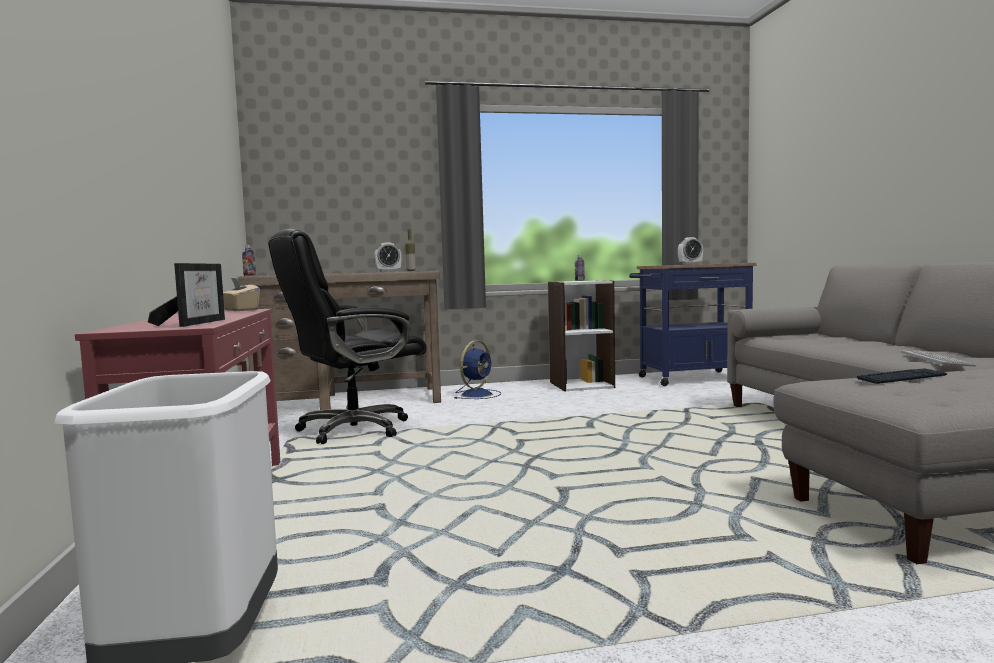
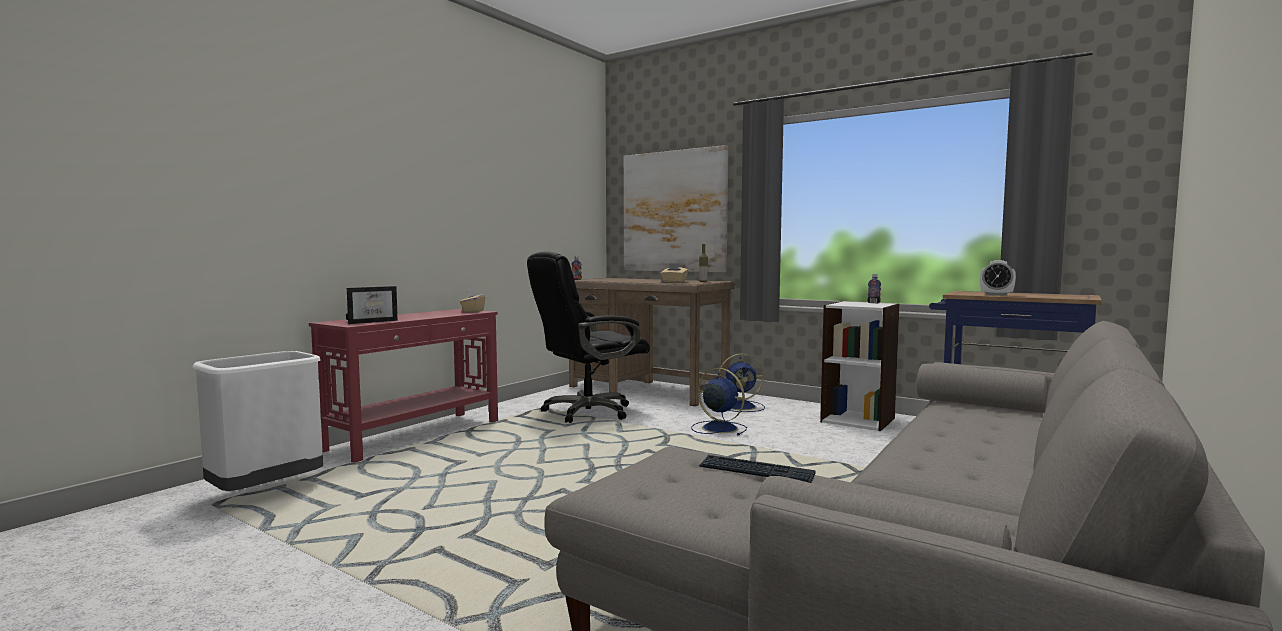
camera: 45 degrees right, 0 degrees up
(347, 195) = (674, 211): none -> picture
(356, 429) = (590, 411): black office chair -> black office chair turned 45 degrees counterclockwise
(388, 271) = (674, 282): alarm clock -> beige tissue box
(512, 412) = (718, 428): none -> blue fan
(935, 360) = (930, 472): keyboard -> none

